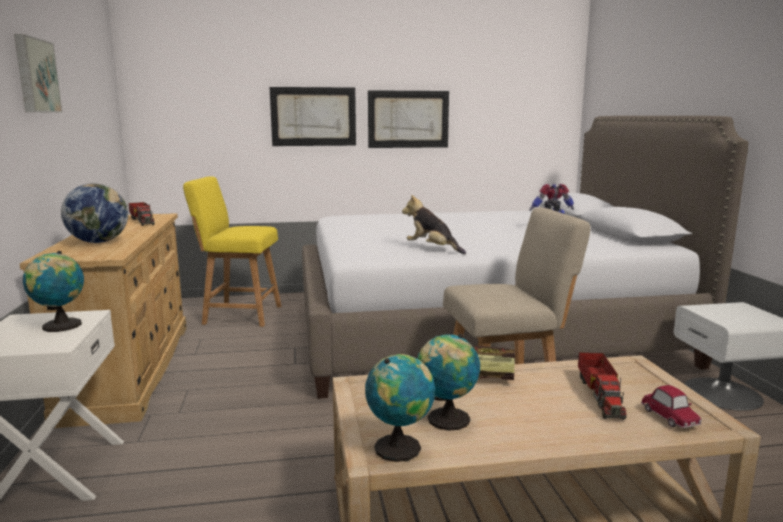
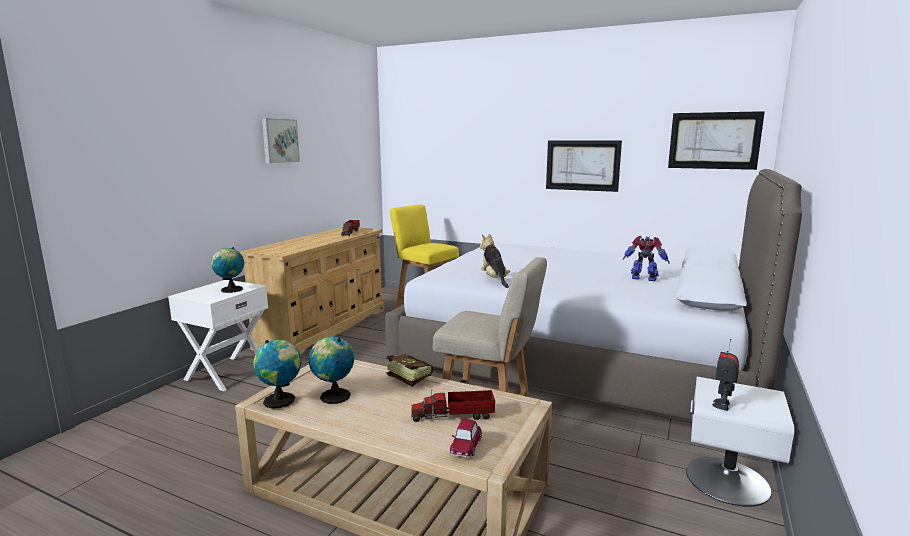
camera: 35 degrees right, 0 degrees up
(99, 242) = (297, 244): globe -> none
(313, 116) = (504, 161): picture -> picture (714, 140)
(600, 394) = (455, 416): toy truck -> toy truck turned 45 degrees clockwise
(736, 321) = (722, 405): none -> toy robot

